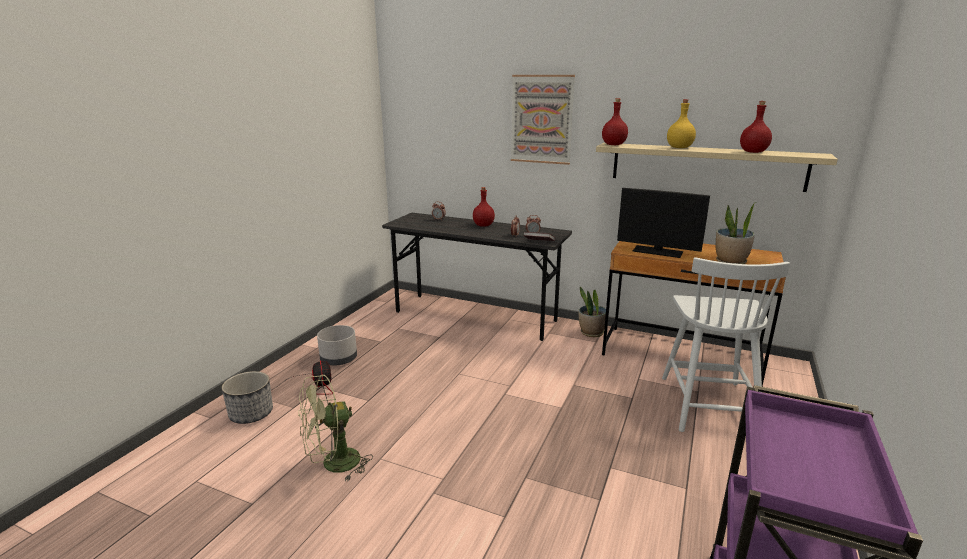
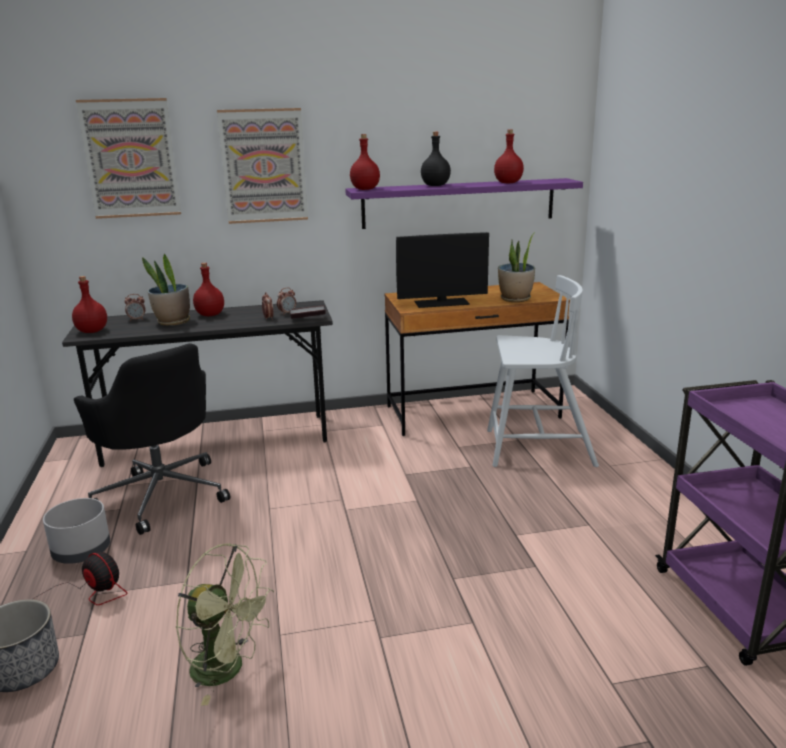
camera: 35 degrees left, 0 degrees up
(333, 465) = (228, 669): green fan -> green fan turned 90 degrees counterclockwise
(405, 221) = (91, 331): none -> red bottle
(410, 340) = (162, 494): none -> black office chair
(454, 107) = (130, 159): none -> picture
(591, 333) = (369, 417): potted plant -> potted plant (173, 322)
(679, 147) = (435, 185): yellow bottle -> black bottle
(706, 166) = (459, 203): beige shelf -> purple shelf
(708, 404) = (537, 448): white chair -> white chair turned 60 degrees counterclockwise

